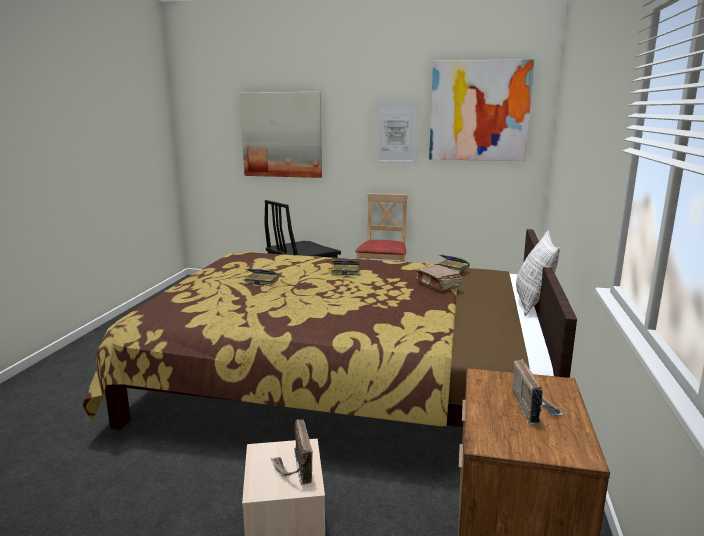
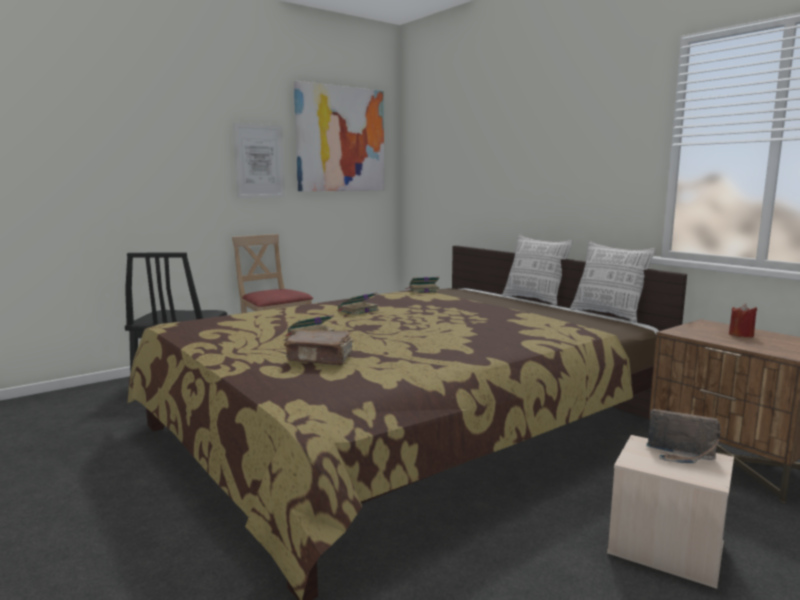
camera: 50 degrees left, 5 degrees down
(282, 135) = (102, 162): picture -> none
(438, 285) = (460, 301): brown book -> brown book (320, 359)
(533, 407) = (741, 335): radio -> red candle
(543, 341) = (608, 315): none -> pillow

